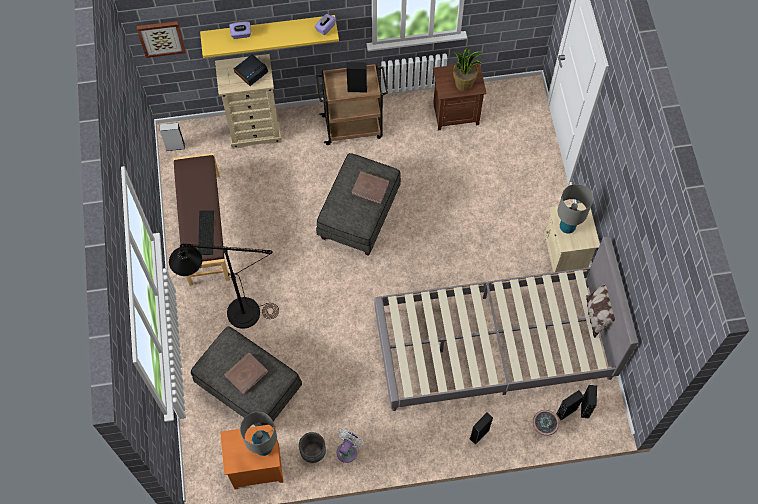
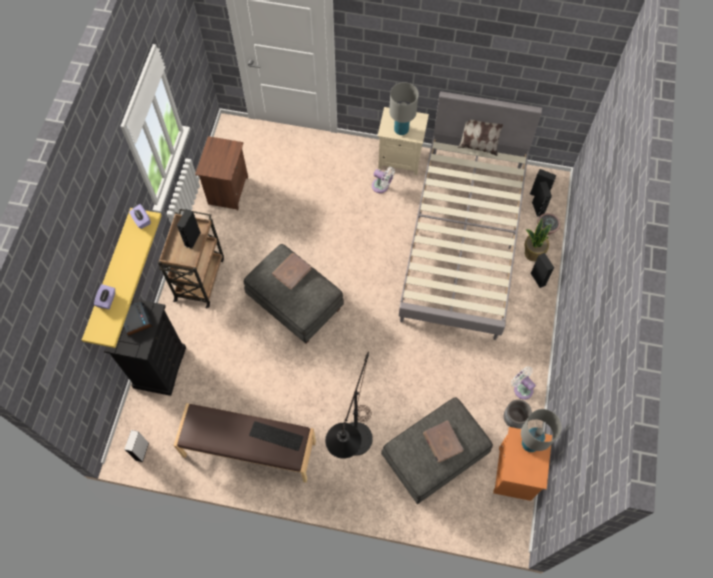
camera: 70 degrees left, 0 degrees up
(161, 38) = (67, 383): picture -> none
(255, 129) = (160, 367): beige dresser -> black dresser
(464, 83) = (224, 155): potted plant -> potted plant (532, 253)
(523, 248) = (382, 186): none -> white fan

